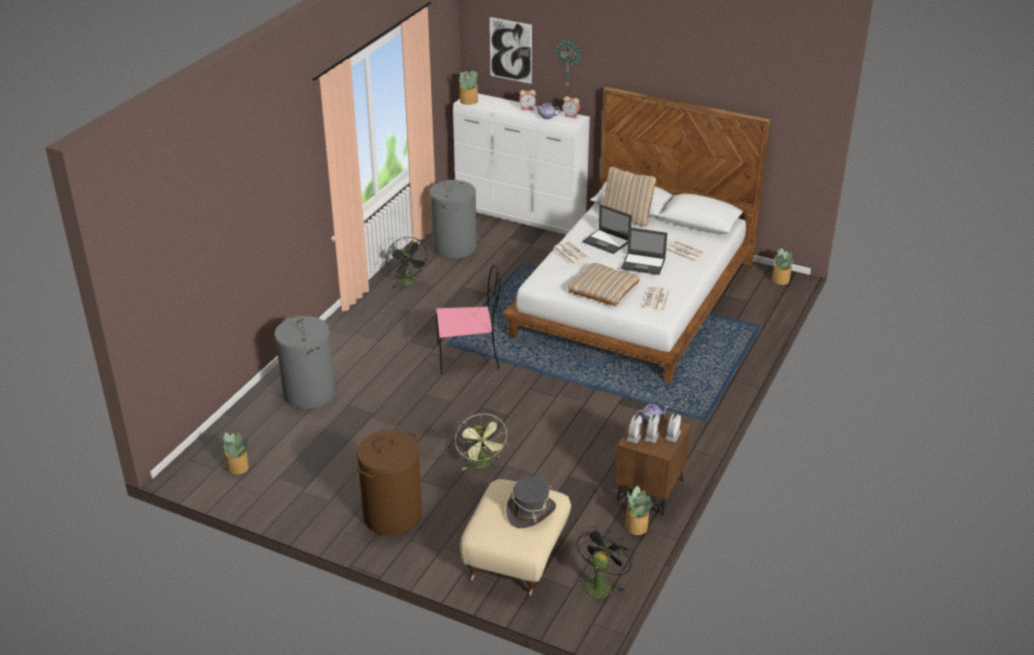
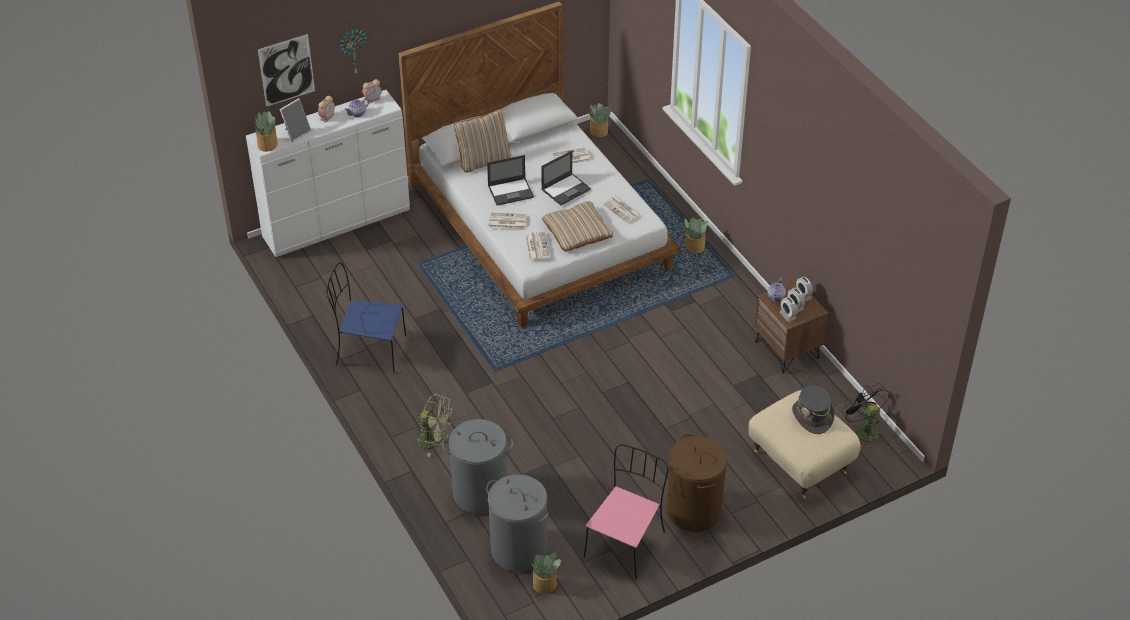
camera: 55 degrees left, 10 degrees up
(408, 282) = (369, 350): black fan -> blue chair
(454, 247) = (342, 292): grey laundry basket -> grey laundry basket (518, 549)
(470, 356) = (526, 365): pink chair -> pink chair (625, 543)
(482, 464) = (676, 427): green fan -> green fan (434, 441)
(495, 105) = (296, 132): none -> picture frame
(558, 276) = (536, 246): none -> newspaper
(636, 526) = (819, 378): potted plant -> potted plant (694, 247)

